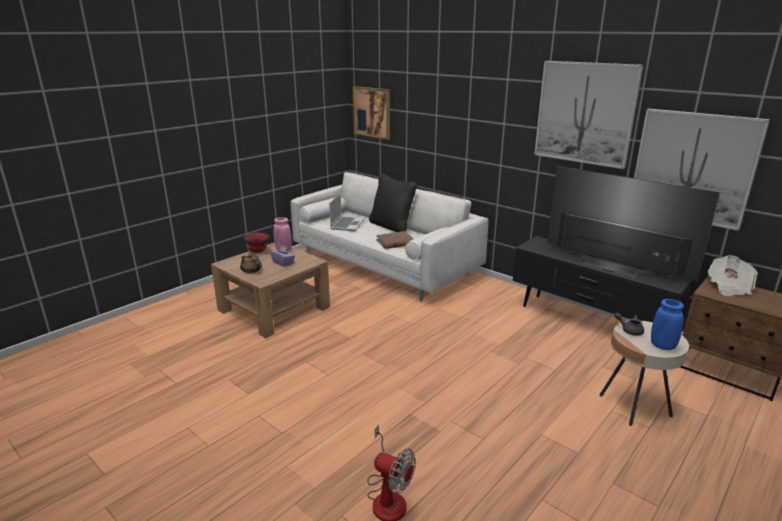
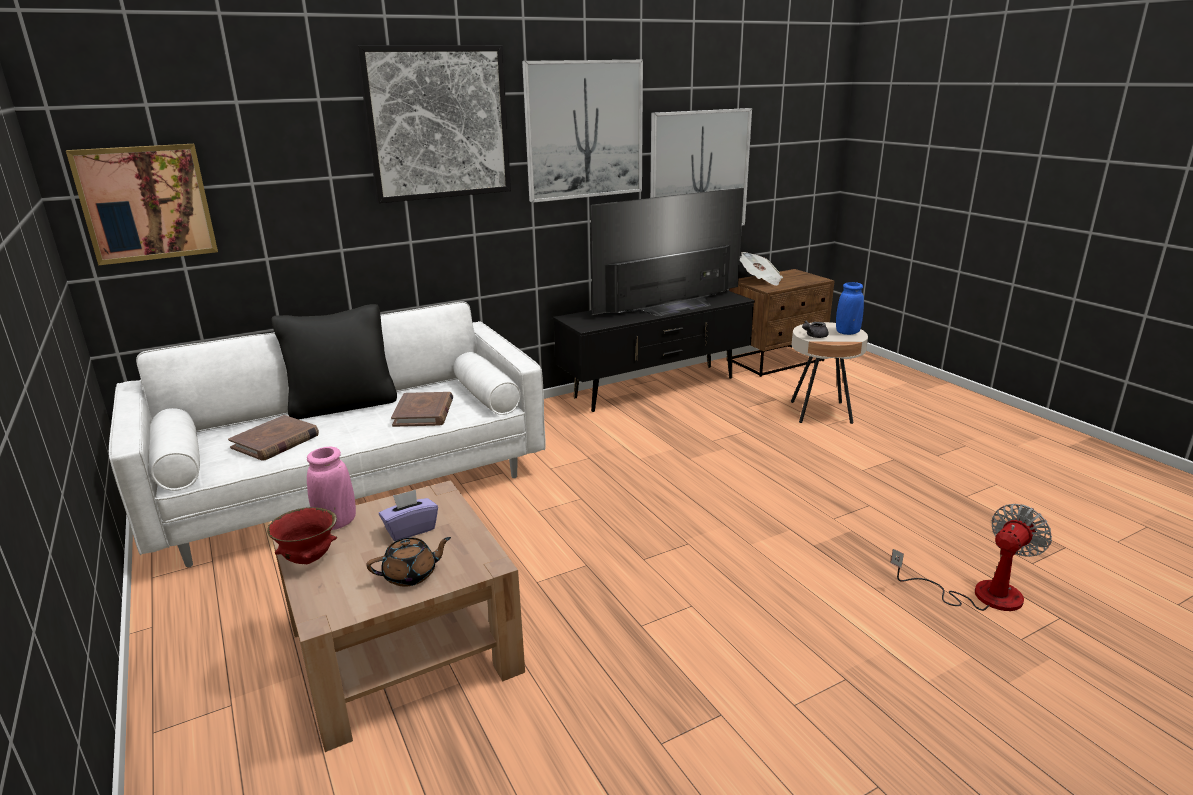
camera: 70 degrees left, 0 degrees up
(347, 224) = (275, 441): laptop -> brown book
(489, 94) = (438, 123): none -> picture

